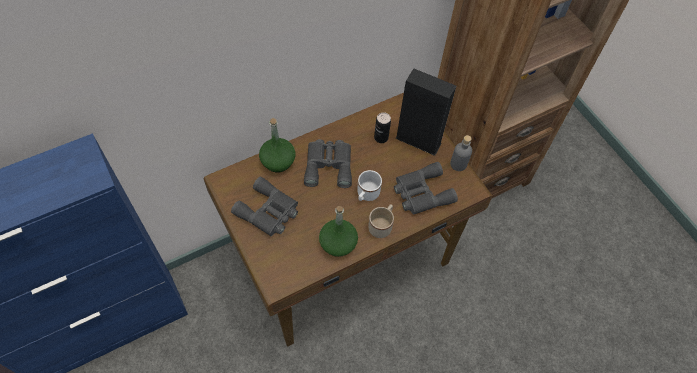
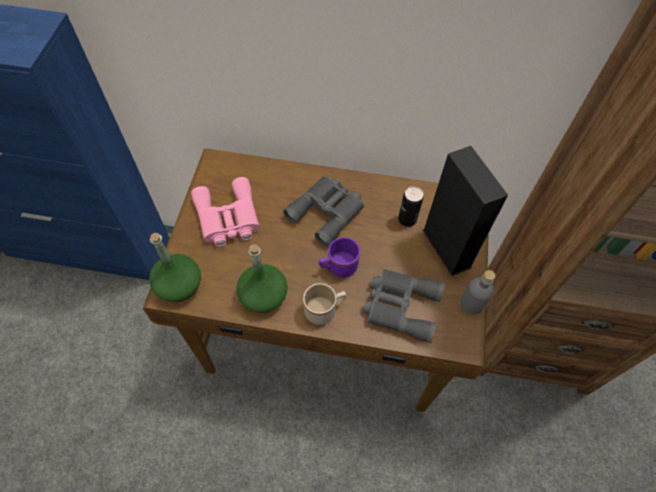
camera: 40 degrees right, 0 degrees up
(268, 212) = (227, 218): grey binoculars -> pink binoculars
(278, 161) = (282, 177): green bottle -> green bottle (179, 285)
(366, 195) = (338, 267): white mug -> purple mug

